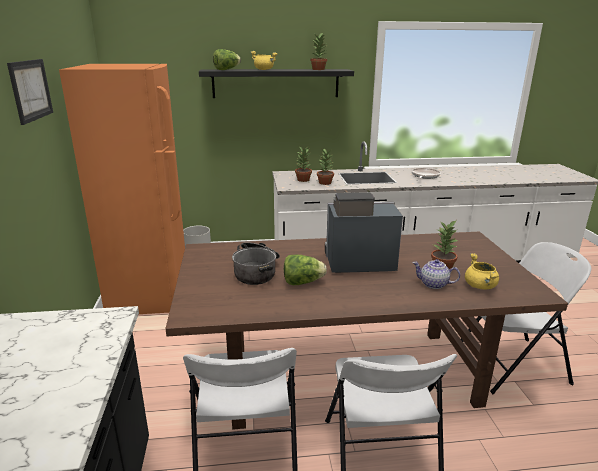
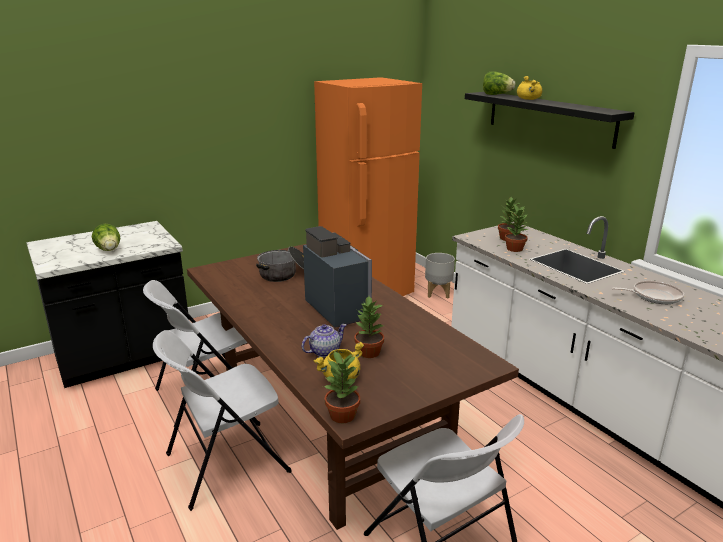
camera: 65 degrees right, 0 degrees up
(30, 90) = (270, 94): picture -> none
(302, 282) = (281, 294): lettuce -> lettuce (109, 250)
(318, 69) = (585, 107): potted plant -> potted plant (343, 416)
(434, 284) = (324, 351): teapot -> teapot turned 60 degrees clockwise

